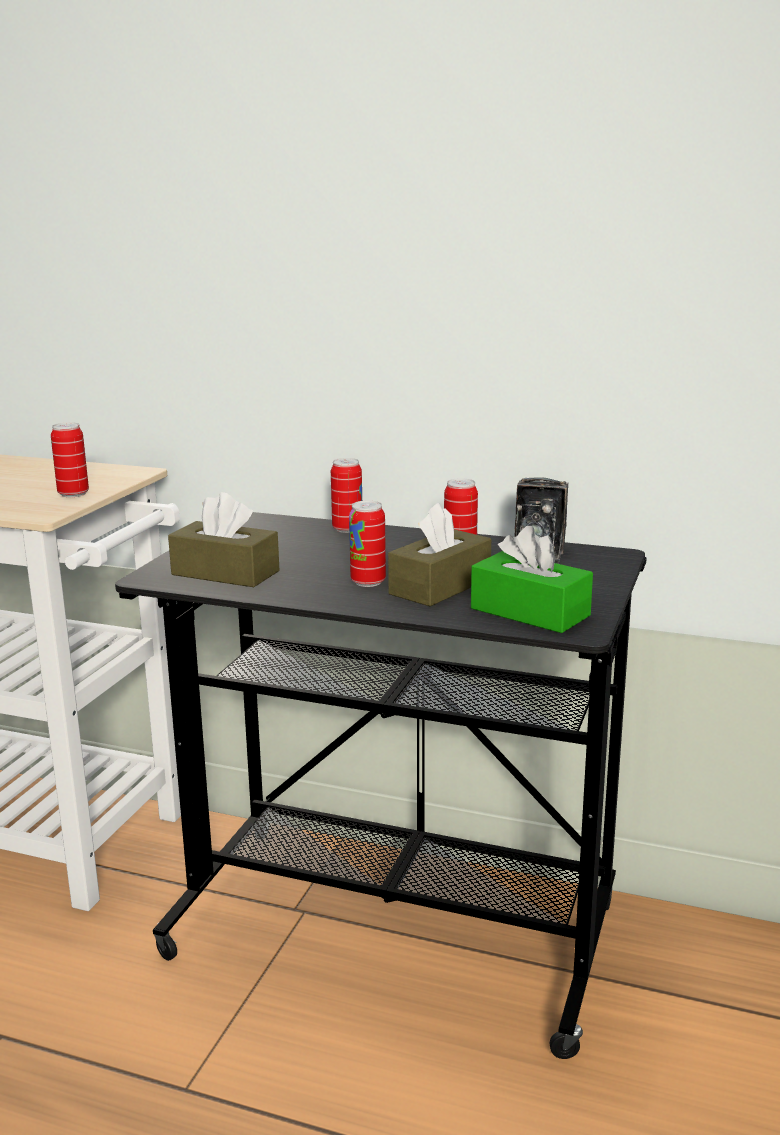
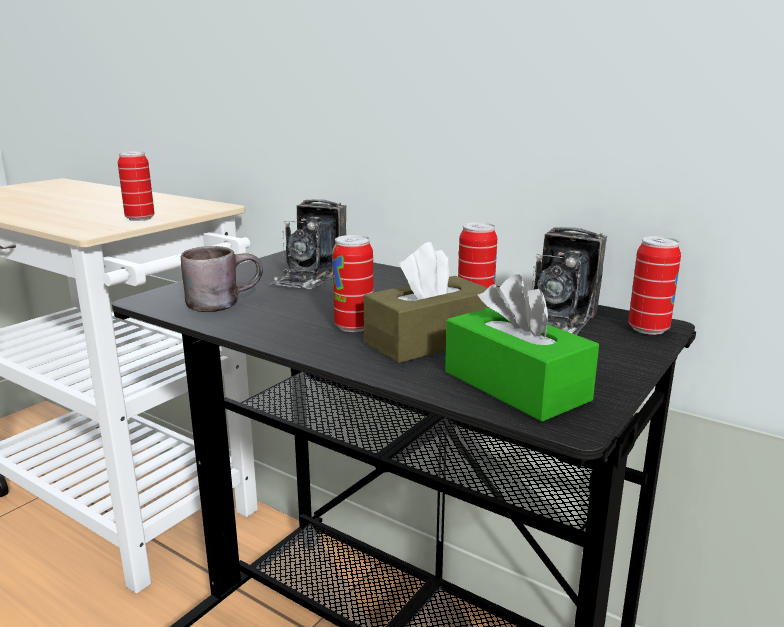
camera: 15 degrees right, 0 degrees up
(225, 573) = (222, 302): brown tissue box -> brown mug
(284, 540) = (310, 276): none -> camera
(347, 529) = (379, 272): can -> can (648, 329)

